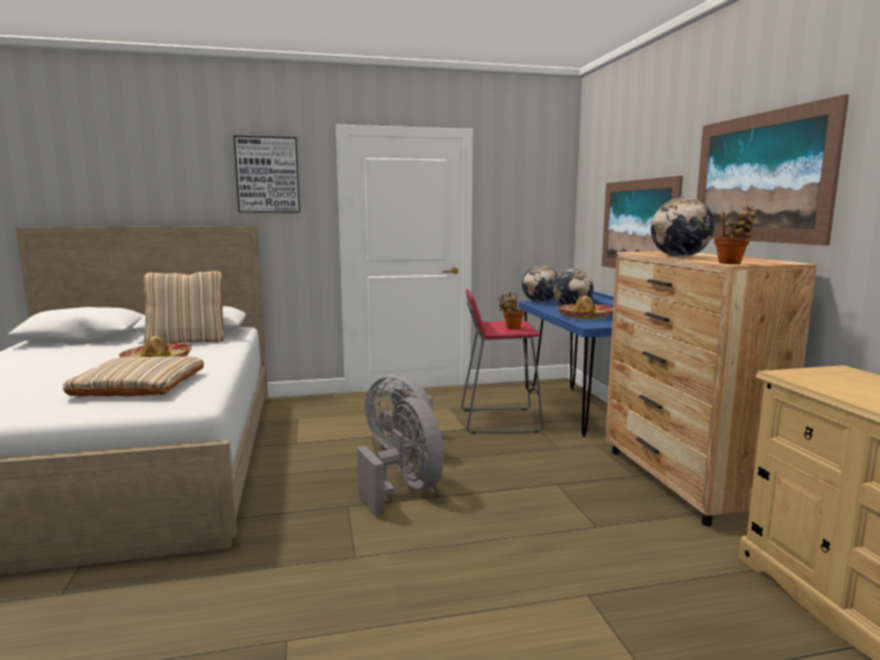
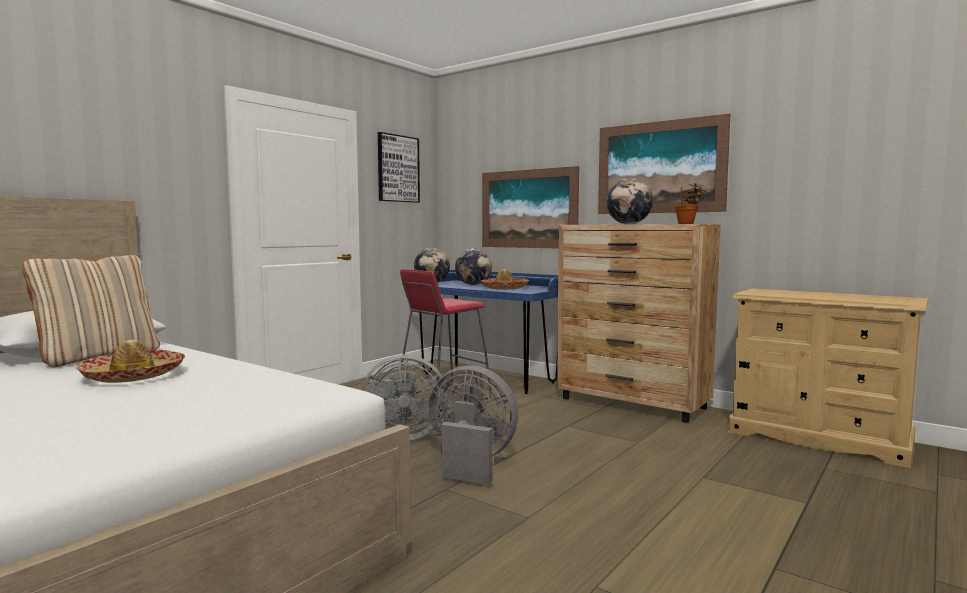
camera: 40 degrees left, 5 degrees down
(139, 385) = (205, 395): beige pillow -> none
(267, 175) = (142, 135): picture -> picture (397, 169)
(511, 327) = (458, 302): potted plant -> none

